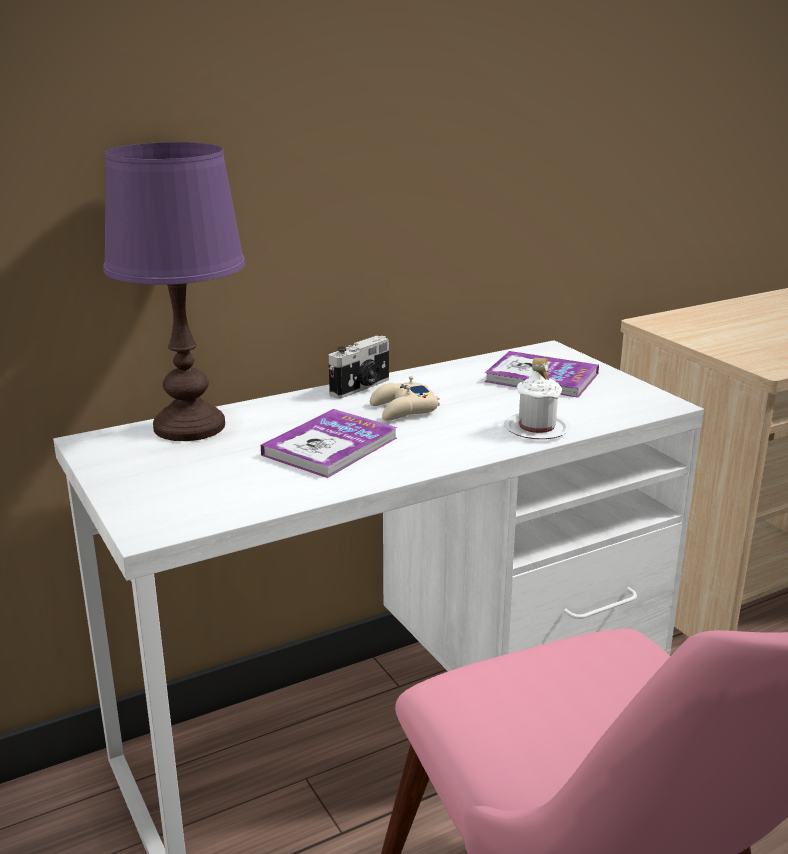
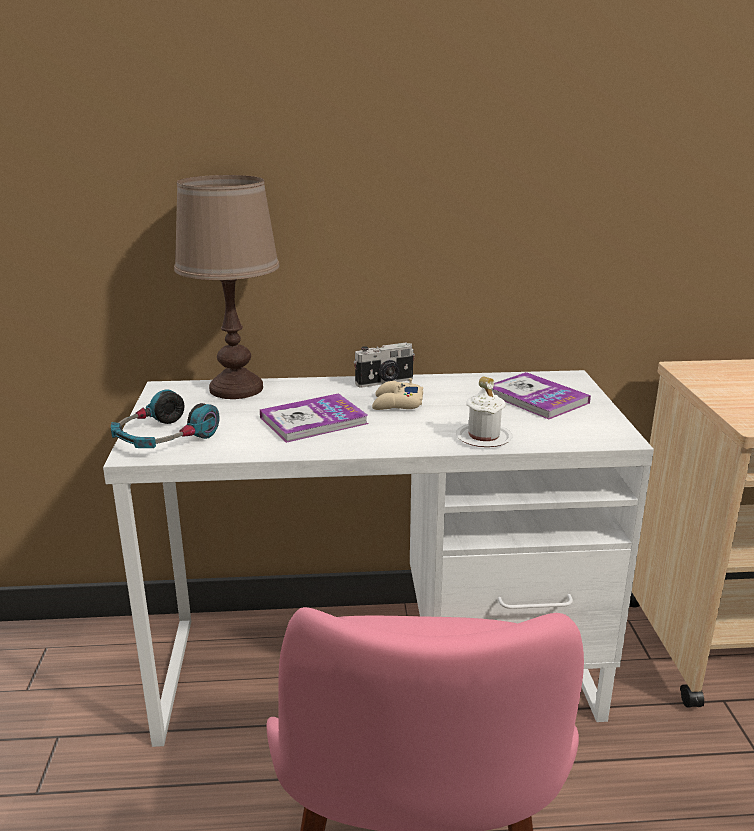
camera: 25 degrees right, 0 degrees up
(166, 504) = (164, 438): none -> headphones
(188, 426) = (235, 389): purple table lamp -> brown table lamp

